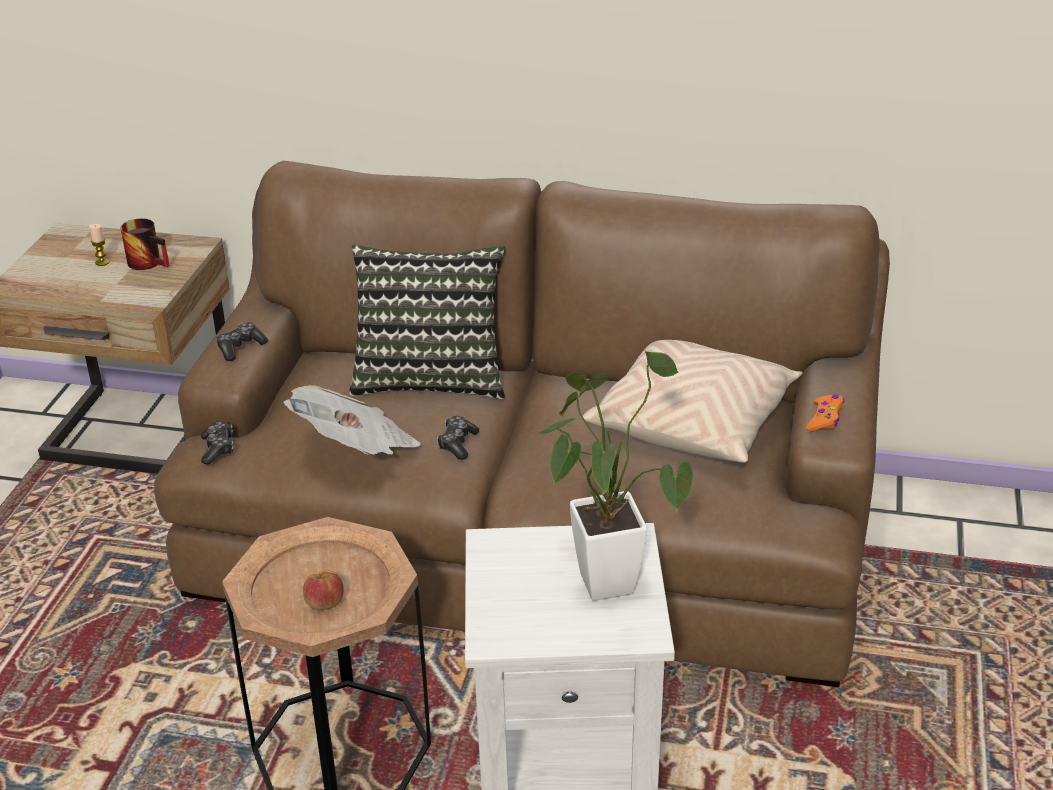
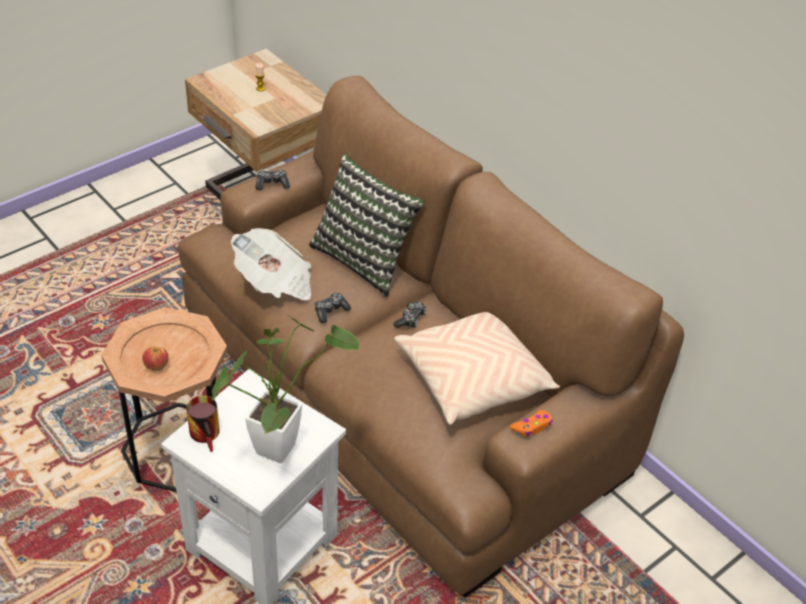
camera: 35 degrees right, 10 degrees up
(151, 262) = (284, 101): mug -> mug (208, 434)
(218, 449) = (218, 240): game controller -> game controller (410, 319)

